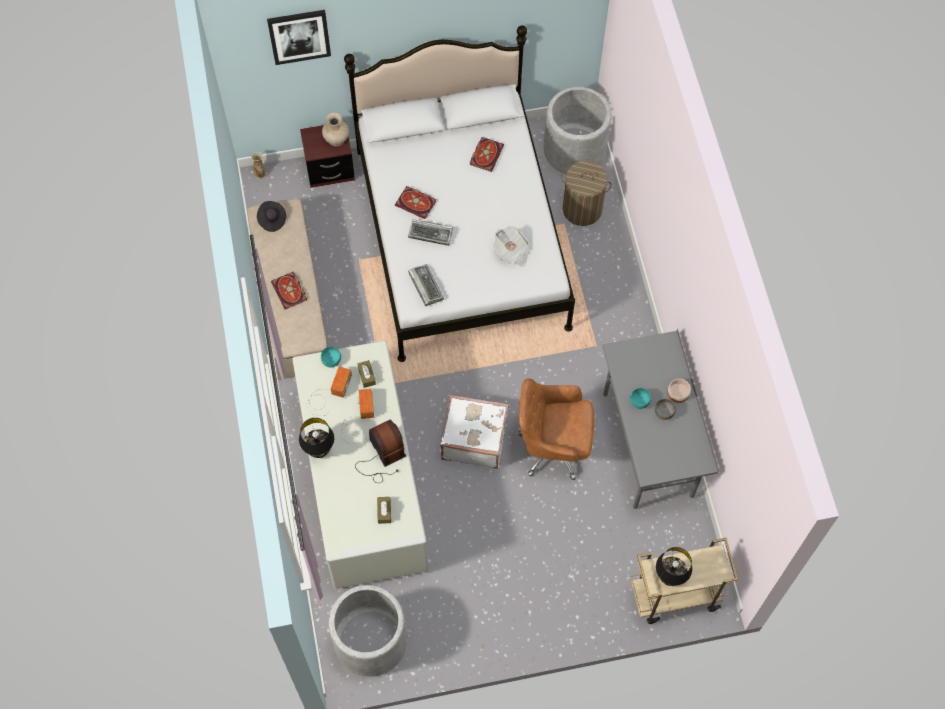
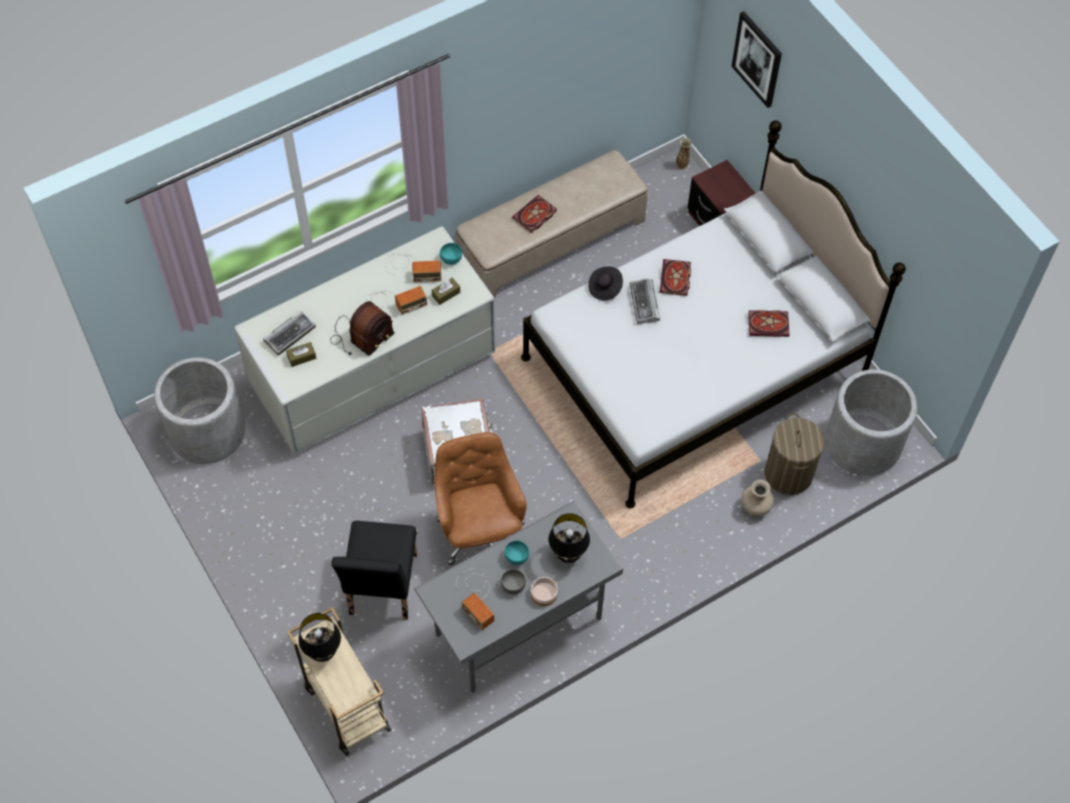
camera: 70 degrees right, 5 degrees down
(272, 220) = (609, 173): black hat -> black hat (605, 288)
(319, 451) = (347, 281): black table lamp -> black table lamp (567, 555)
(336, 138) = (731, 193): beige vase -> beige vase (755, 506)
(425, 286) = (579, 318): keyboard -> keyboard (290, 334)
(512, 252) = (657, 386): newspaper -> none
(579, 539) = (381, 590): none -> black chair
(664, 442) = (476, 596): none -> radio

